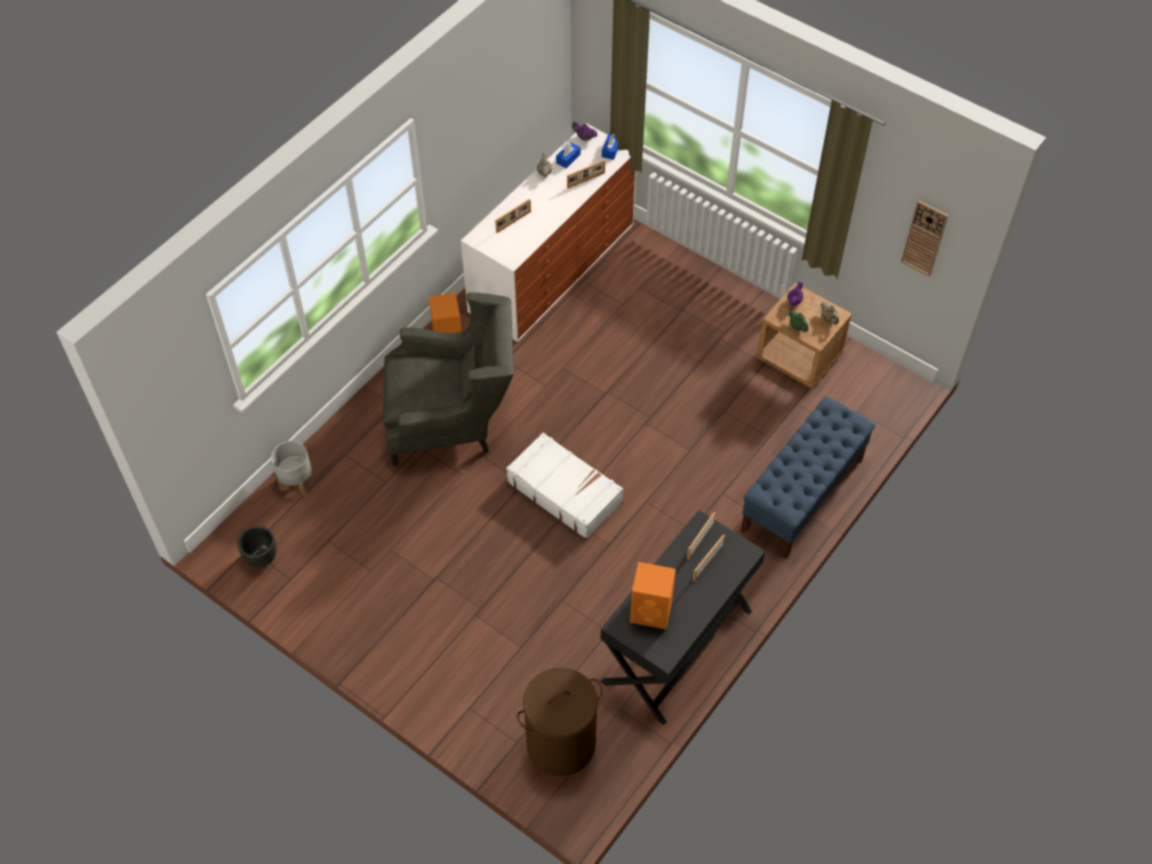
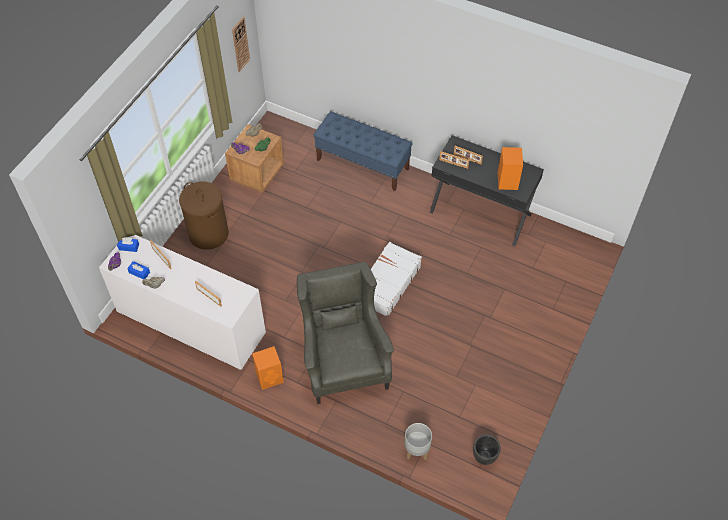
camera: 100 degrees left, 0 degrees up
(561, 743) = (559, 259): brown laundry basket -> brown laundry basket (208, 234)

